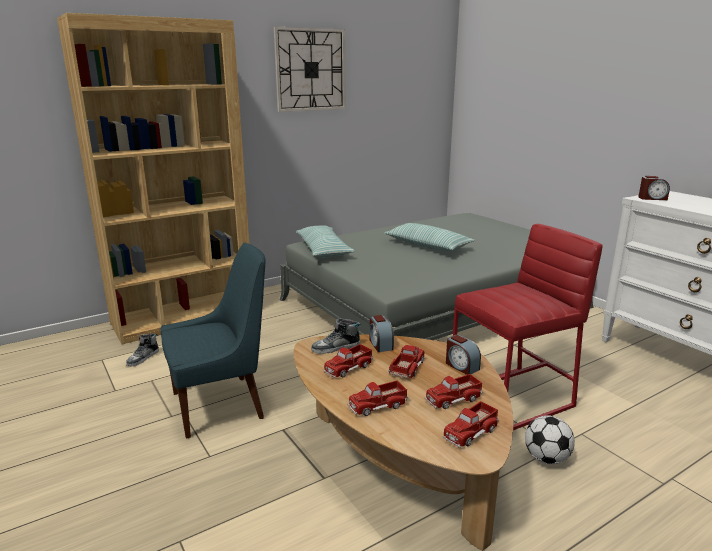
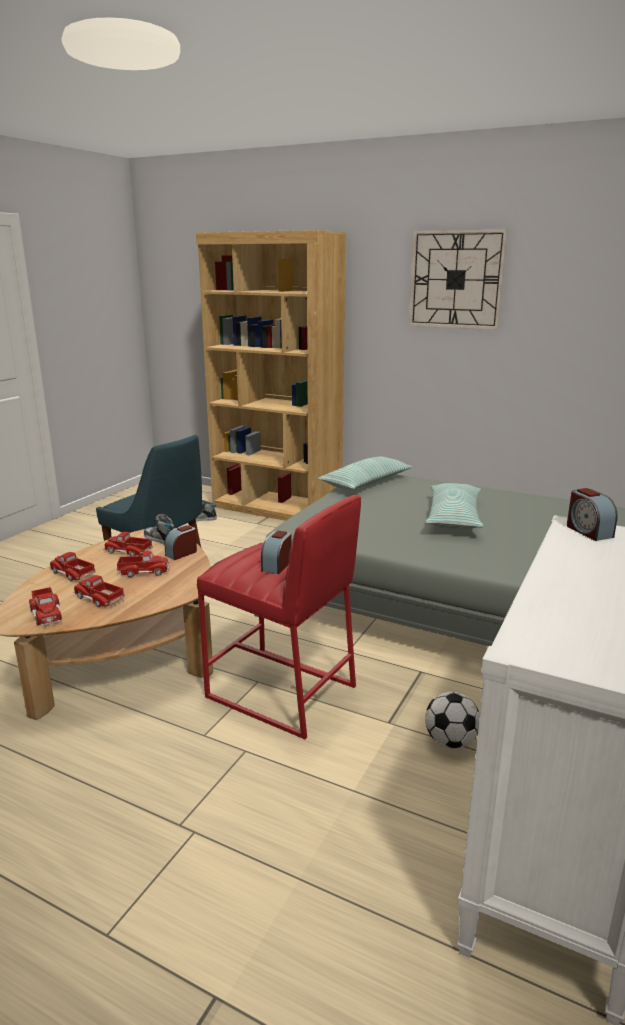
camera: 60 degrees right, 0 degrees up
(461, 366) = (163, 592): alarm clock -> alarm clock (277, 565)
(470, 432) = (47, 614): toy truck -> toy truck turned 135 degrees counterclockwise
(546, 458) = (180, 732): football -> football (450, 741)

